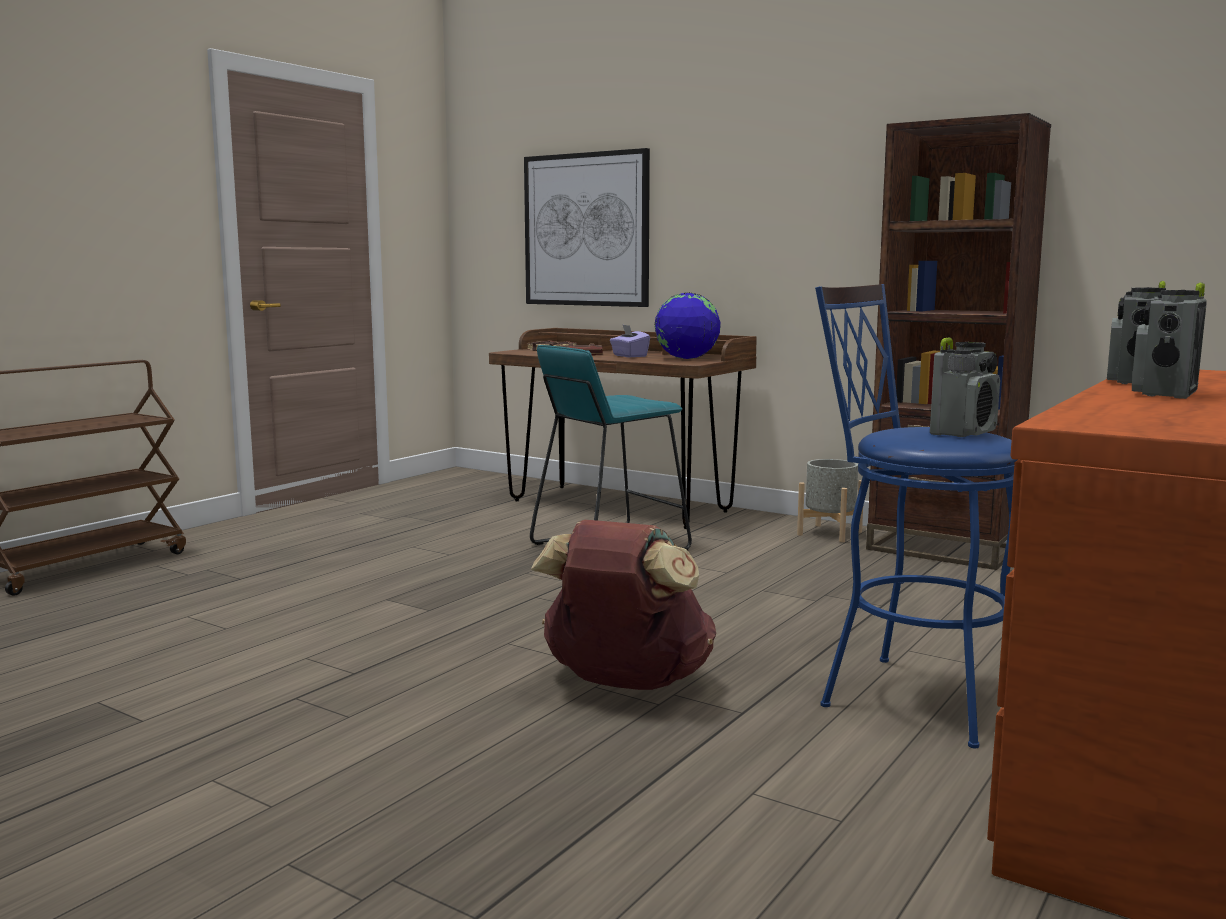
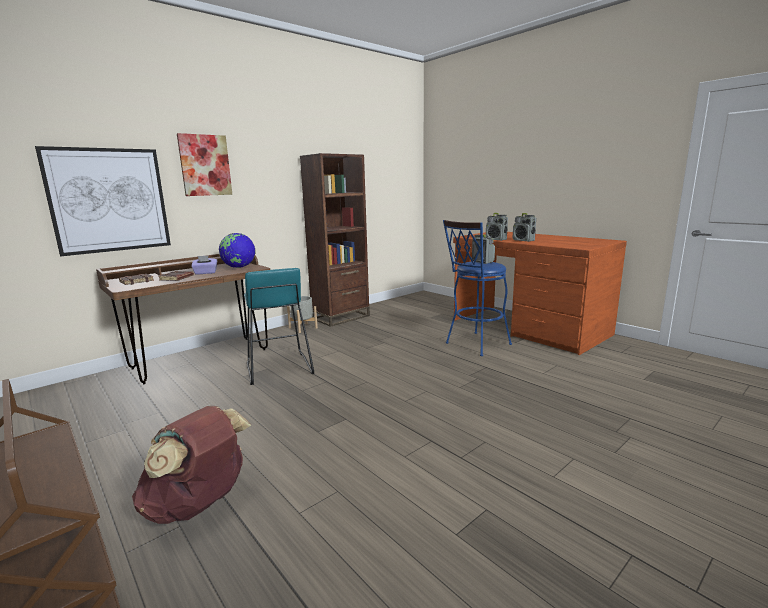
camera: 75 degrees left, 5 degrees up
(625, 683) = (457, 382): brown backpack -> brown backpack (199, 505)
(719, 169) = (205, 165): none -> picture

